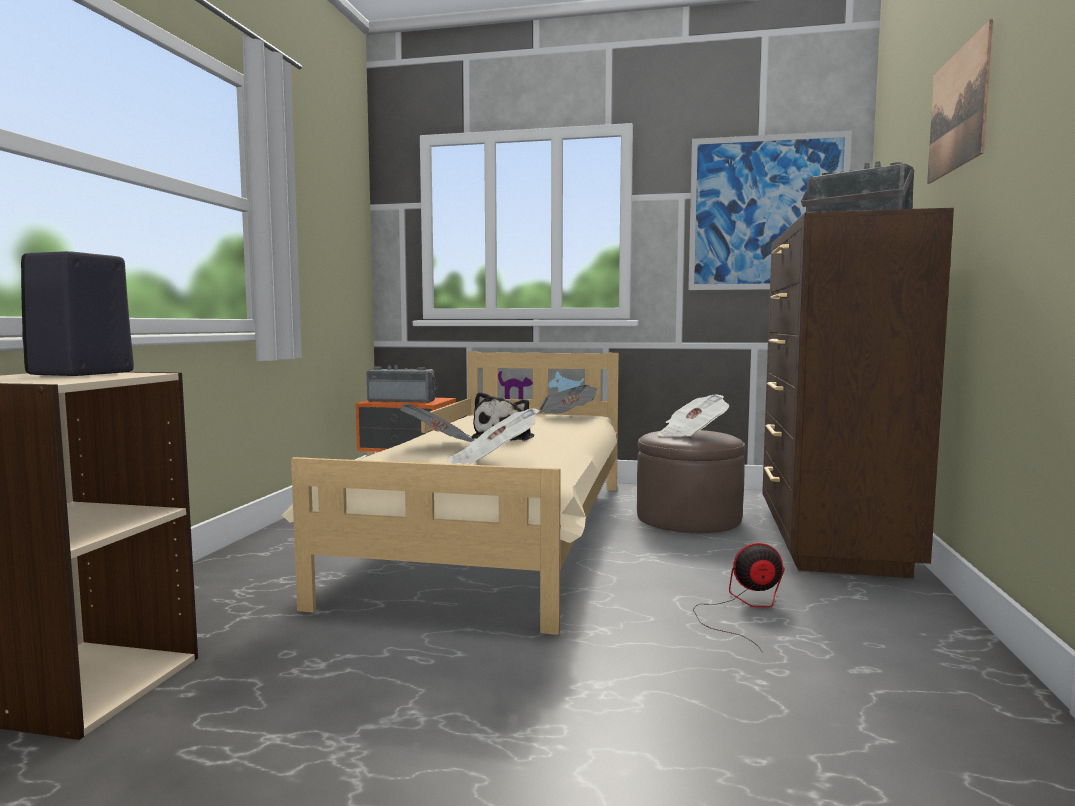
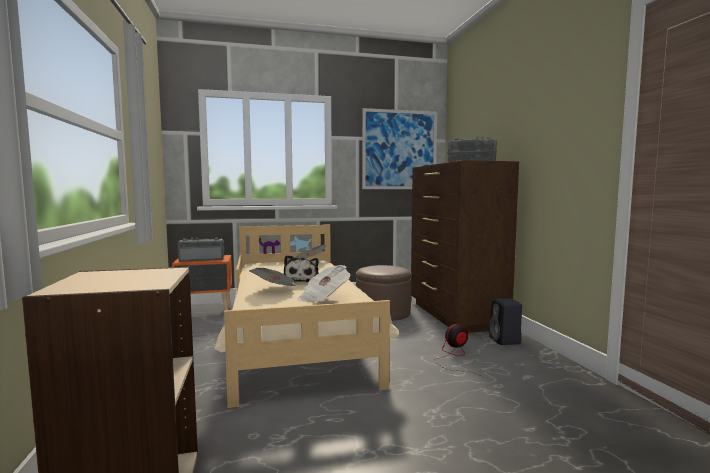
camera: 25 degrees left, 0 degrees up
(79, 373) = (124, 274): black speaker -> black speaker (505, 341)
(691, 435) = (384, 268): newspaper -> none
(958, 110) = (513, 116): picture -> none

